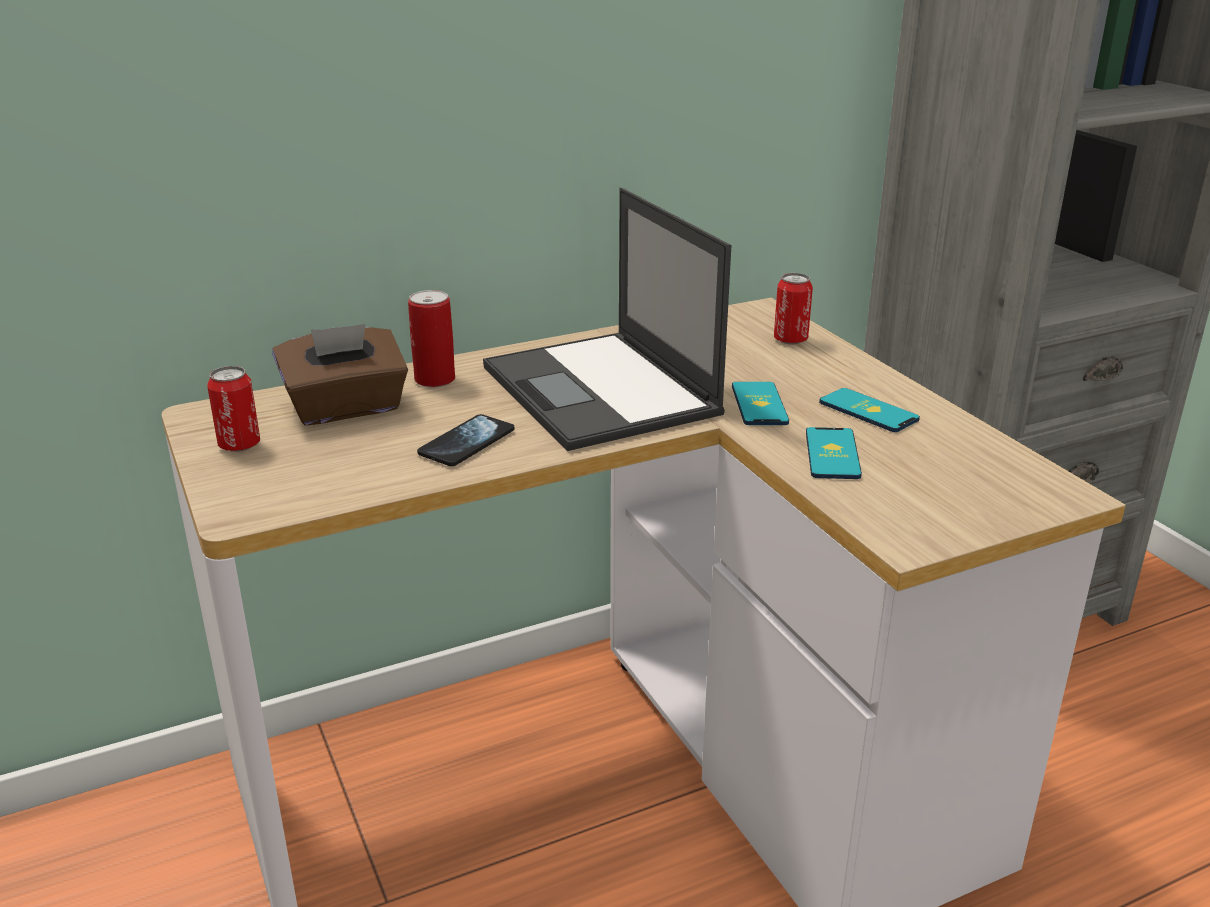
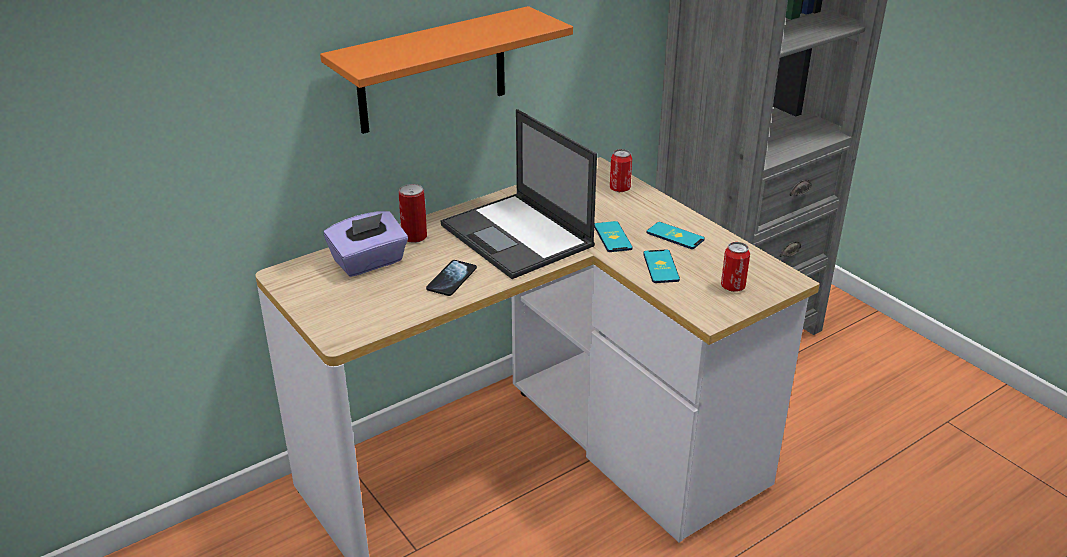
camera: 10 degrees left, 5 degrees up
(239, 445) = (316, 294): can -> can (732, 287)
(346, 408) = (369, 262): brown tissue box -> purple tissue box
(485, 112) = (432, 71): none -> orange shelf

